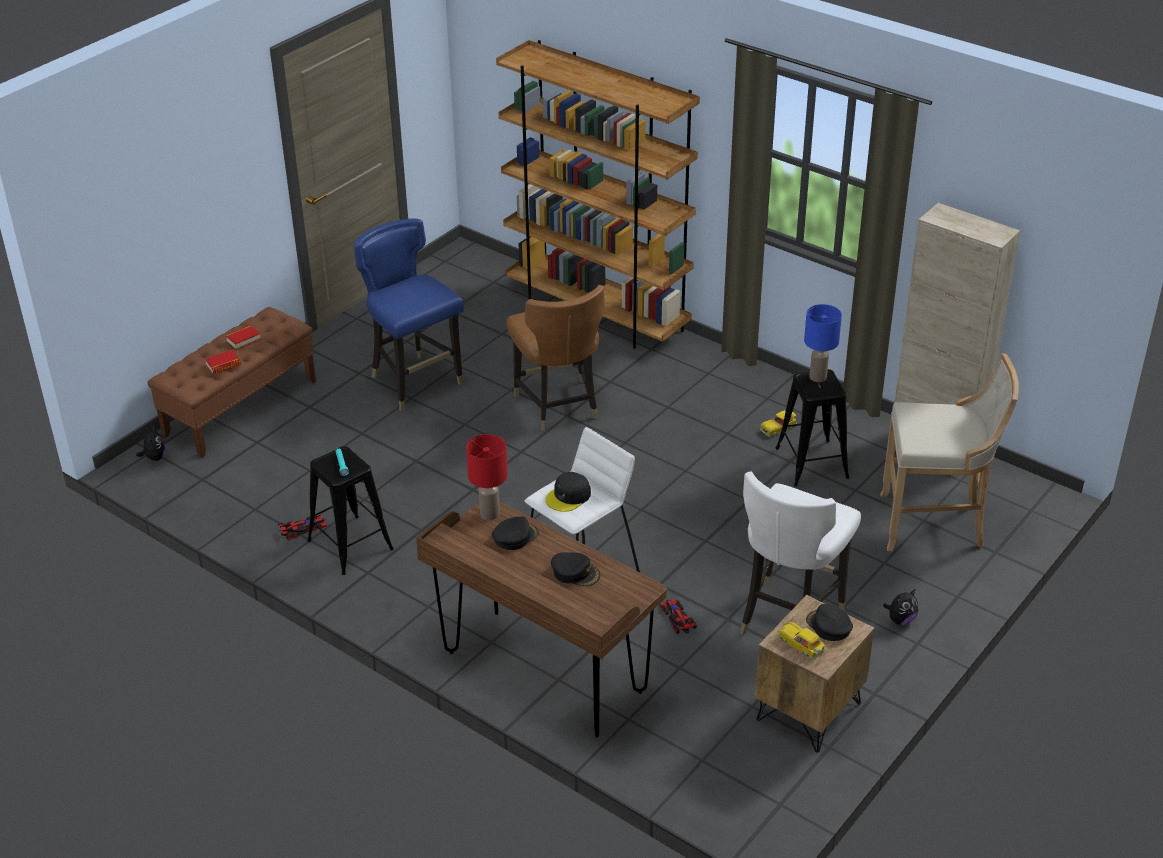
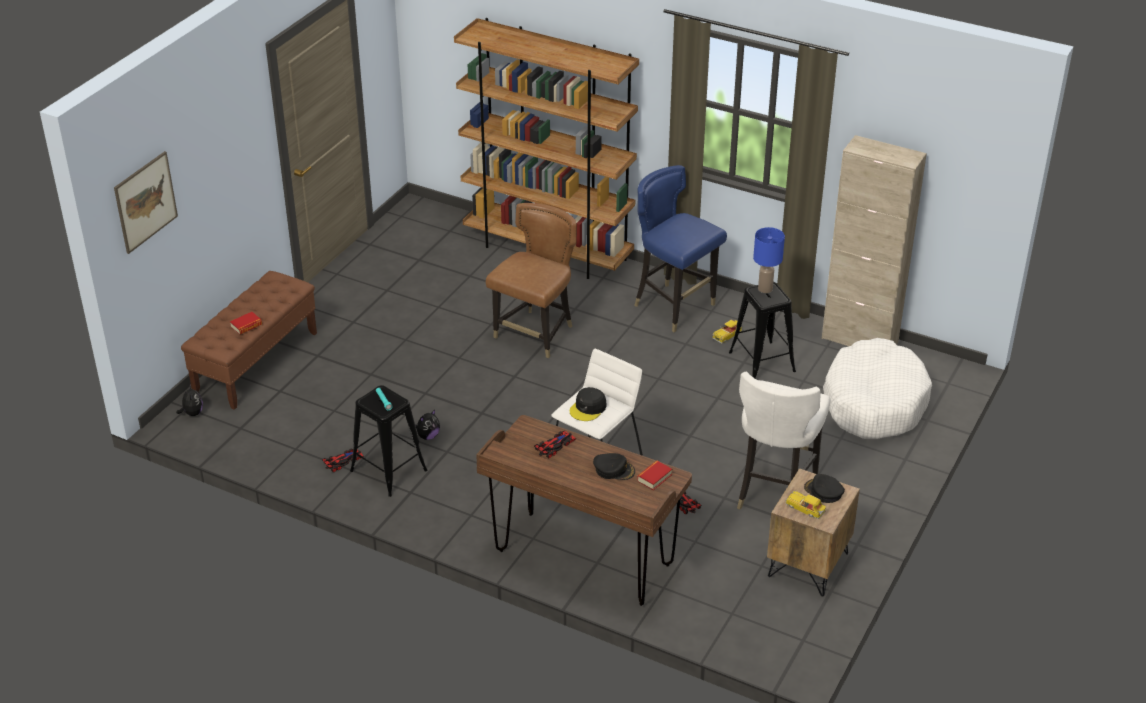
camera: 10 degrees left, 0 degrees up
(103, 214) = (145, 202): none -> picture
(243, 340) = (257, 302): book -> book (654, 478)
(415, 383) = (406, 326): blue chair -> blue chair (674, 307)
(490, 514) = (529, 429): red table lamp -> none
(515, 537) = (555, 445): black cap -> toy car
(558, 405) = (535, 334): brown chair -> brown chair turned 120 degrees counterclockwise
(900, 620) = (864, 483): plush toy -> plush toy (428, 436)
(935, 524) = (874, 402): beige stool -> white dog bed

